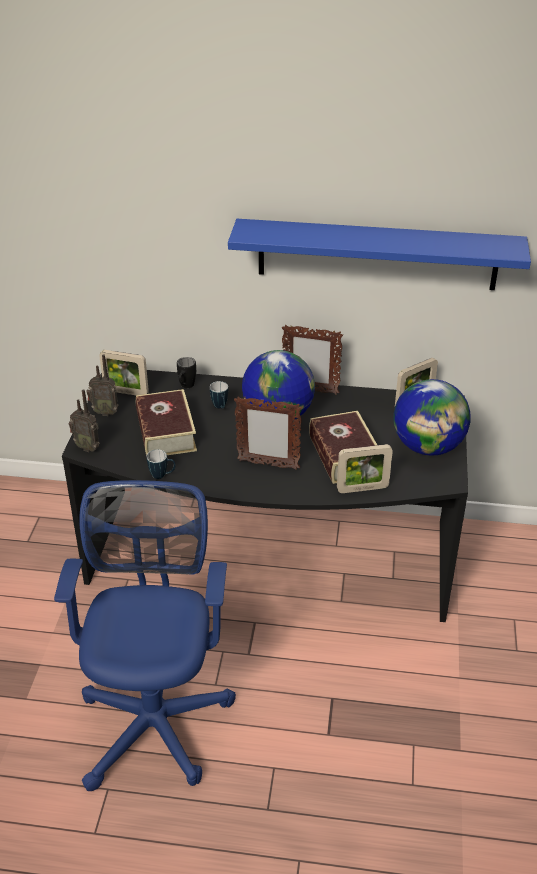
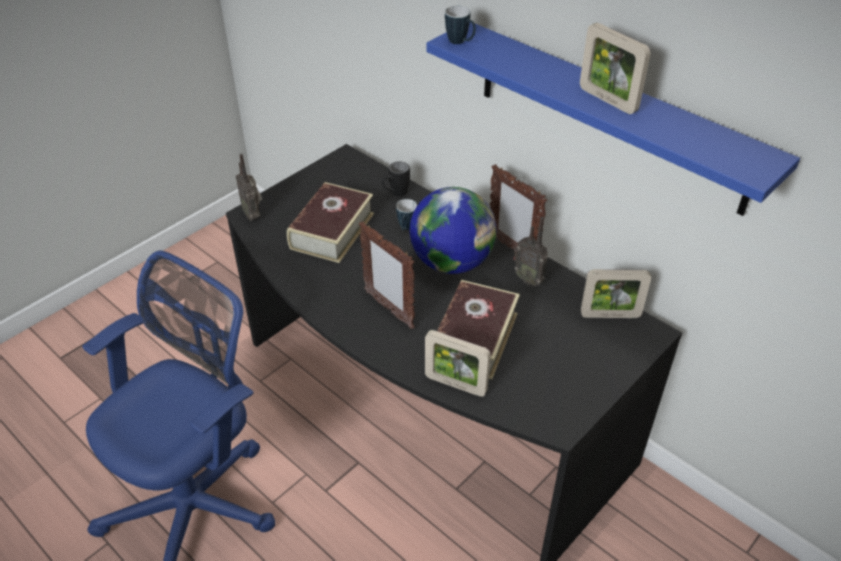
camera: 35 degrees right, 5 degrees up
(105, 412) = (301, 188): radio -> radio (529, 279)
(126, 392) = (338, 176): picture frame -> picture frame (607, 100)
(162, 475) = (284, 273): mug -> mug (460, 43)
(428, 447) = (576, 373): globe -> none

